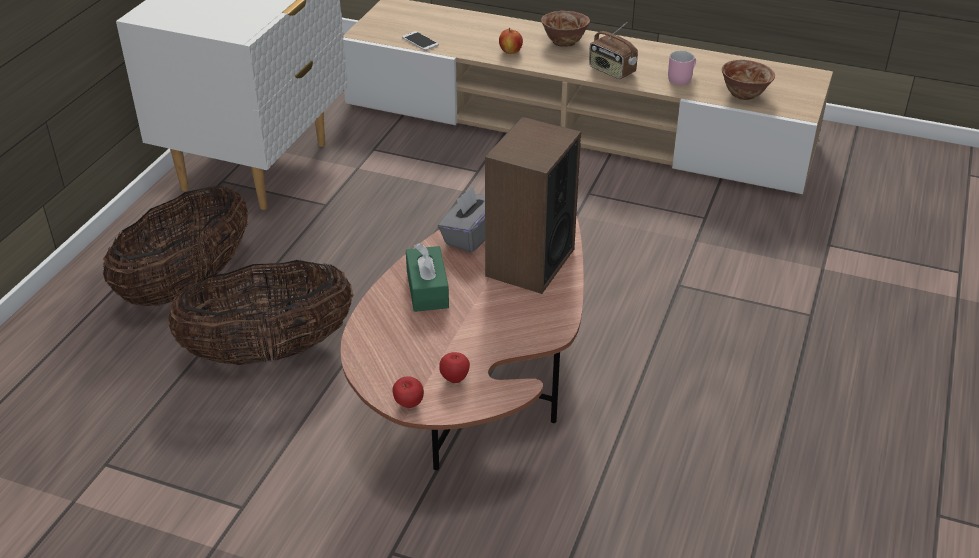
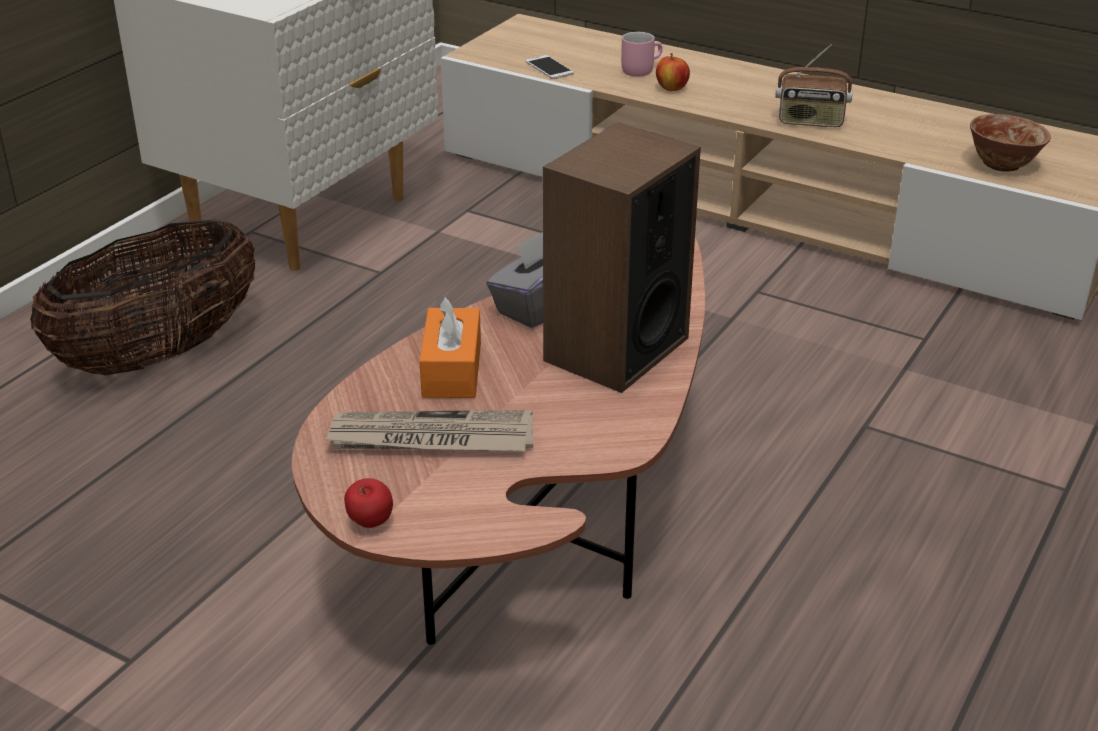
camera: 10 degrees right, 5 degrees down
(269, 351) = (241, 452): basket -> none
(427, 289) = (452, 370): green tissue box -> orange tissue box
(429, 340) = (431, 438): none -> newspaper
(455, 379) = (452, 496): apple -> none
(564, 42) = (751, 82): bowl -> none
(611, 71) = (810, 121): radio -> radio turned 45 degrees counterclockwise
(680, 78) = (910, 138): pink mug -> pink mug (640, 69)

